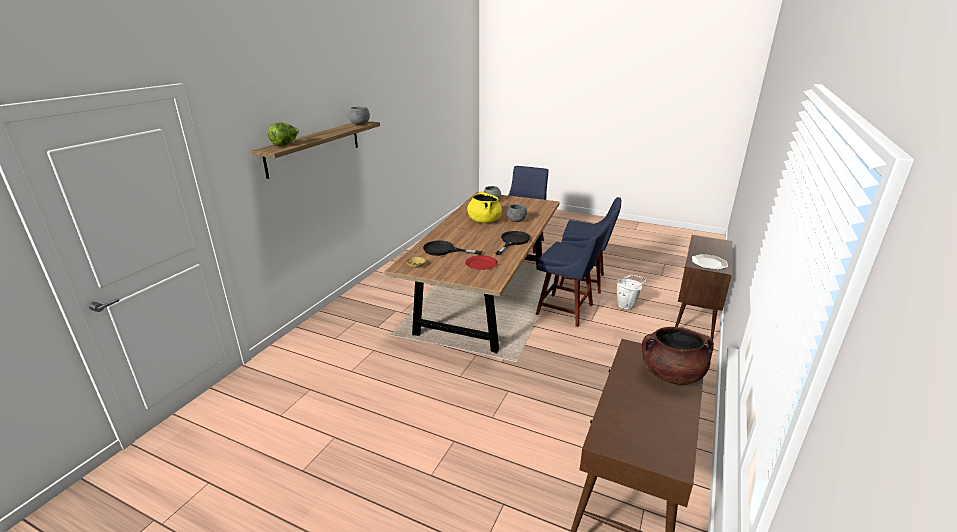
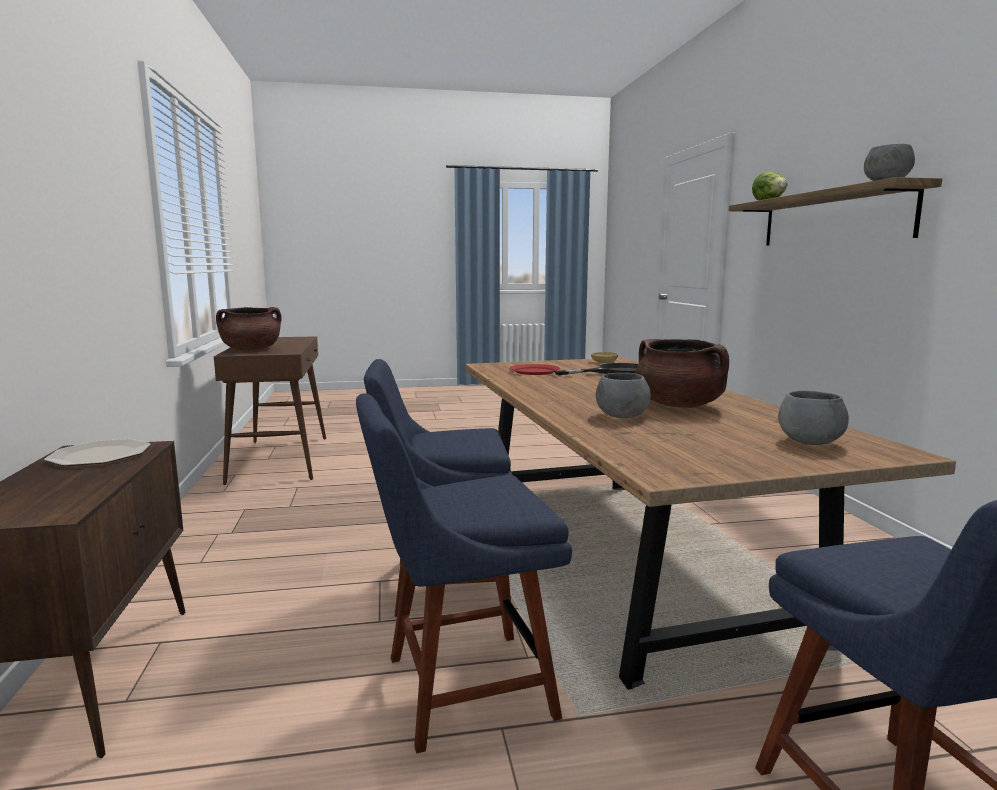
camera: 145 degrees right, 15 degrees down
(484, 220) = (679, 405): yellow cooking pot -> brown cooking pot
(513, 241) = (547, 392): black frying pan -> none
(627, 305) = (303, 645): white bucket -> none

